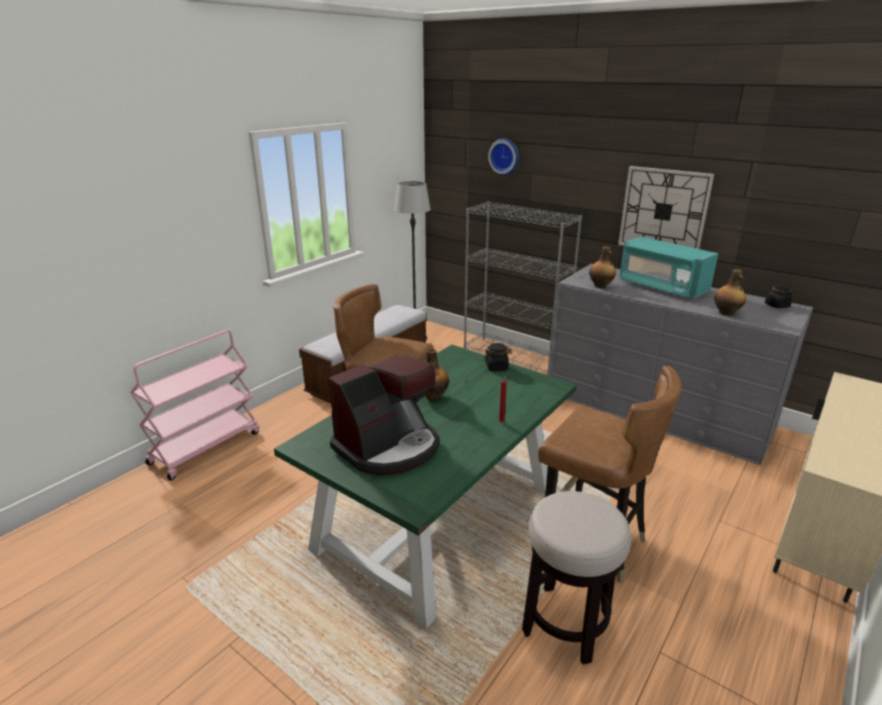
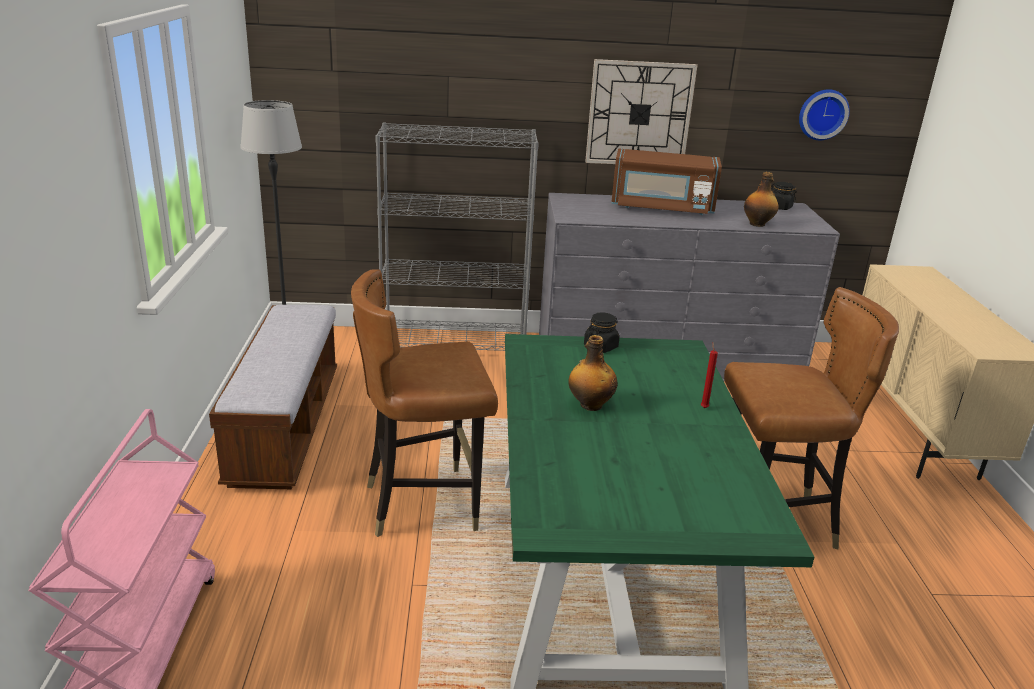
camera: 40 degrees left, 0 degrees up
(389, 447) = (643, 484): coffee machine -> none
(505, 156) = (404, 53): wall clock -> wall clock (822, 114)
(566, 623) = (846, 614): stool -> none
(600, 286) = (606, 218): bottle -> none
(661, 287) = (661, 208): turquoise microwave -> brown microwave

